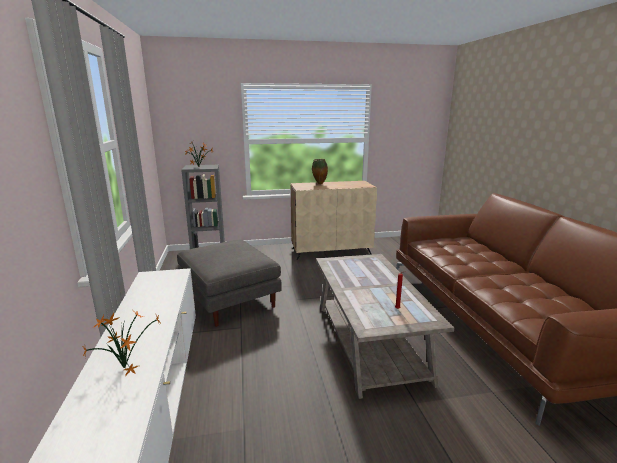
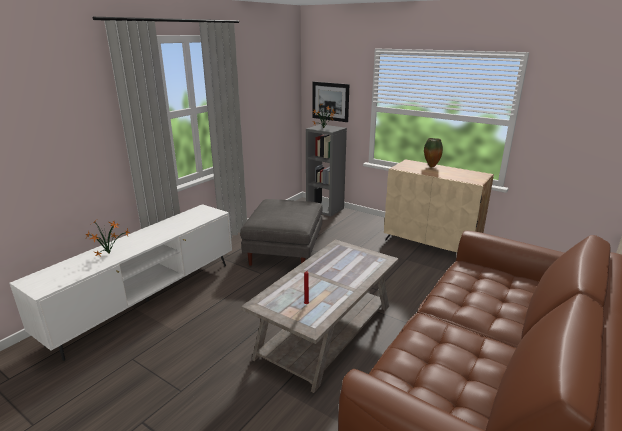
camera: 45 degrees right, 5 degrees up
(194, 139) = (330, 101): none -> picture

